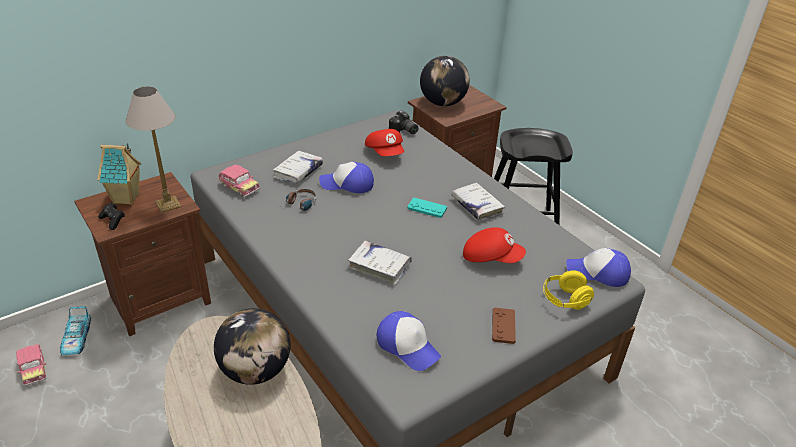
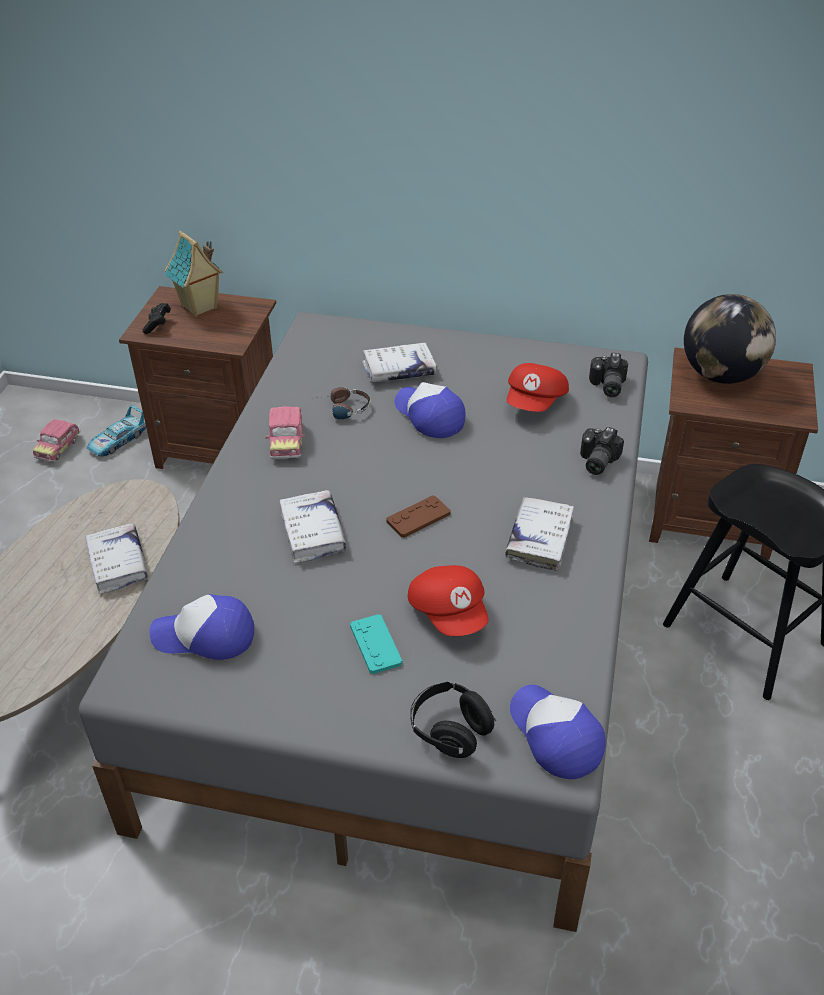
camera: 50 degrees right, 5 degrees up
(168, 204) = (223, 334): table lamp -> none
(239, 187) = (314, 354): toy car -> toy car (286, 441)
(255, 371) = (118, 564): globe -> white book
(408, 346) = (205, 636): cap -> cap turned 90 degrees clockwise
(427, 208) = (472, 501): turquoise game controller -> turquoise game controller (375, 645)
(448, 163) = (595, 461): none -> camera
(503, 326) = (329, 698): brown game controller -> brown game controller (418, 517)
(564, 300) = (450, 731): yellow headphones -> black headphones

